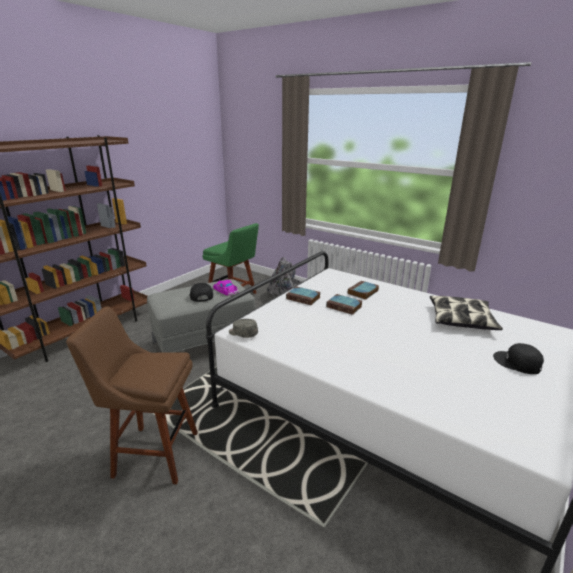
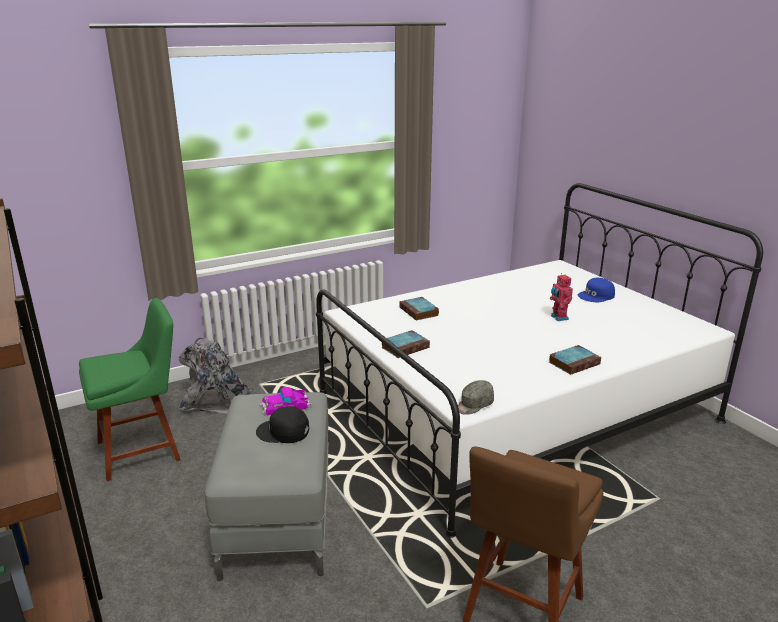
camera: 65 degrees left, 0 degrees up
(345, 307) = (448, 330): book -> book (574, 363)
(430, 347) = (558, 317): none -> toy robot
(461, 319) = (515, 289): pillow -> none
(517, 363) = (596, 296): black cap -> blue cap

